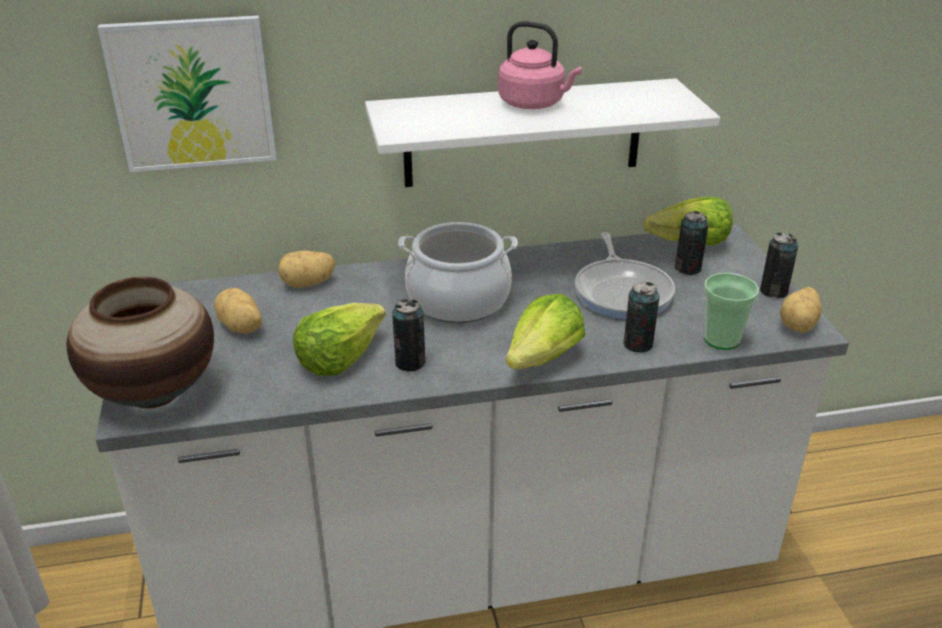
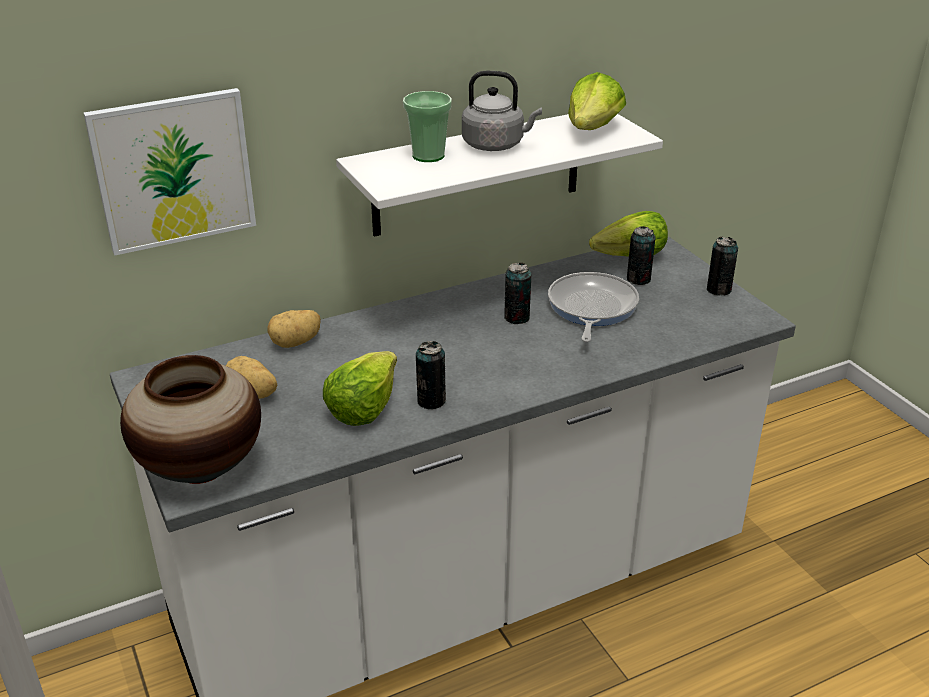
camera: 15 degrees left, 0 degrees up
(458, 300) = (447, 337): cooking pot -> none
(534, 104) = (496, 145): pink kettle -> grey kettle
(544, 358) = (549, 378): lettuce -> lettuce (593, 129)
(622, 291) = (591, 308): frying pan -> frying pan turned 150 degrees counterclockwise
(638, 344) = (624, 353): can -> can (516, 318)
(721, 340) = (693, 338): cup -> cup (428, 156)
(799, 325) = (751, 316): potato -> none

